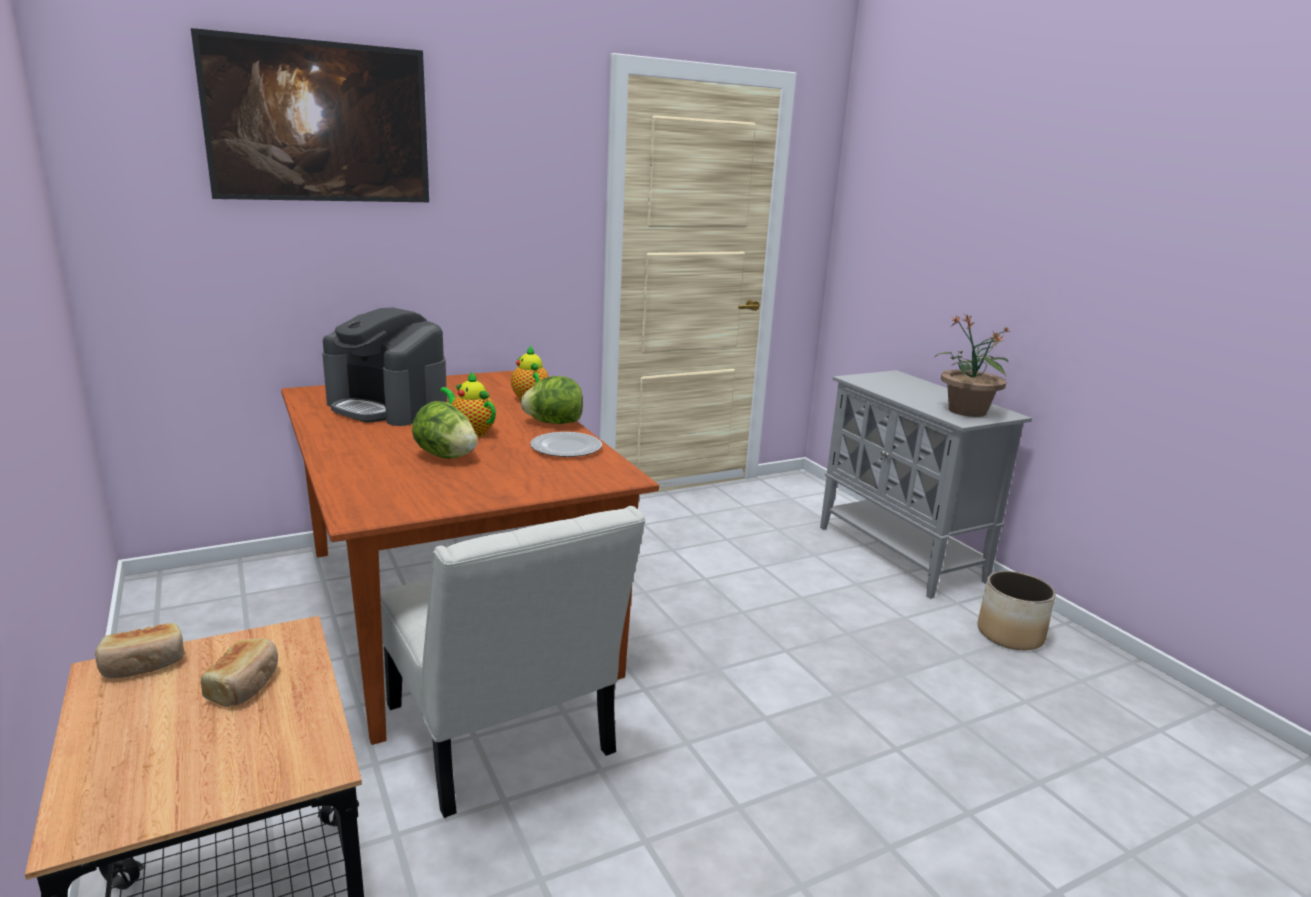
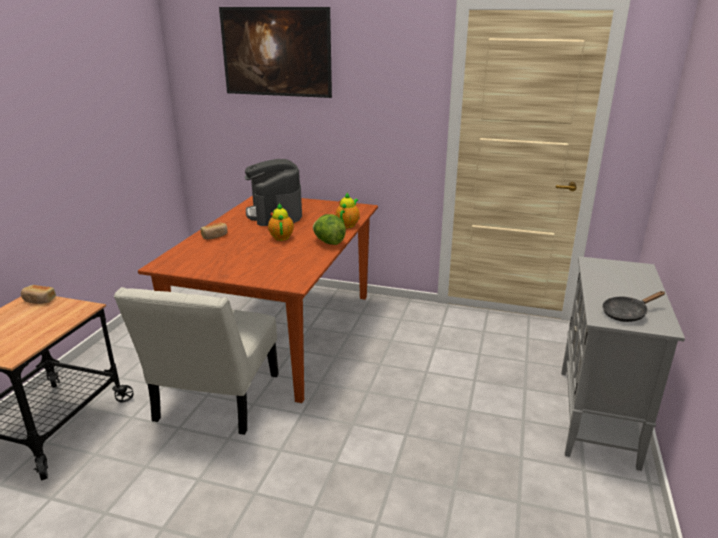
camera: 45 degrees right, 5 degrees up
(245, 685) = (45, 320): bread -> bread (215, 236)
(445, 456) = (244, 247): lettuce -> none
(567, 448) = (304, 259): plate -> none
(966, 411) = (627, 314): potted plant -> black frying pan
(1011, 634) = (589, 512): planter -> none

